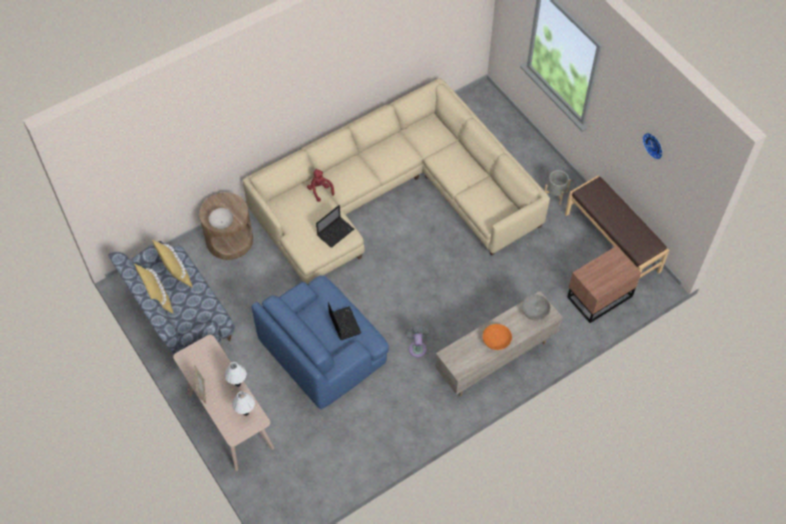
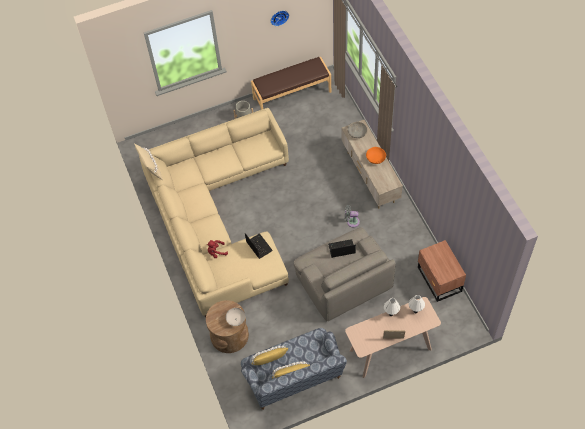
camera: 75 degrees left, 0 degrees up
(323, 351) = (343, 281): blue armchair -> grey armchair
(411, 91) = (151, 170): none -> beige pillow
(598, 296) = (332, 111): brown nightstand -> brown nightstand (439, 280)

